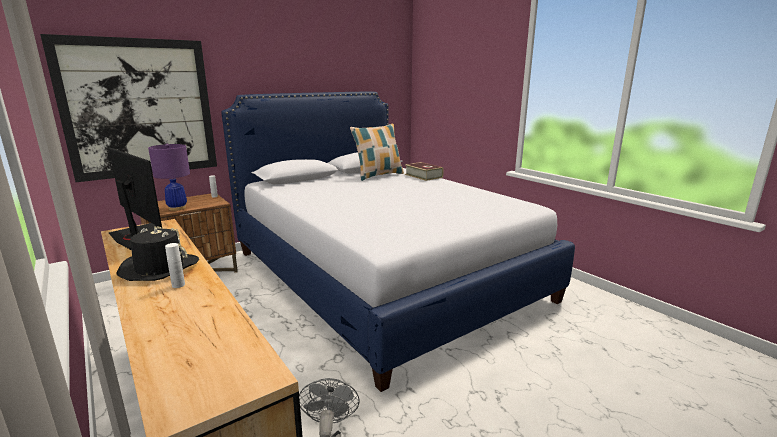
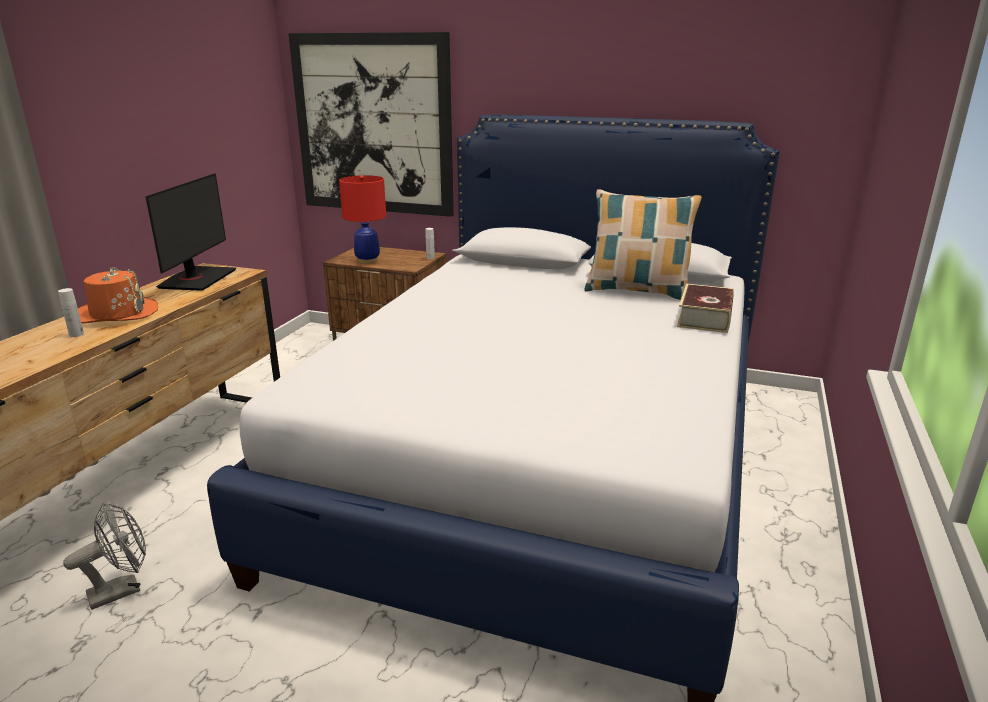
camera: 55 degrees right, 5 degrees up
(159, 268) = (116, 313): black hat -> orange hat
(177, 208) = (367, 261): purple table lamp -> red table lamp

